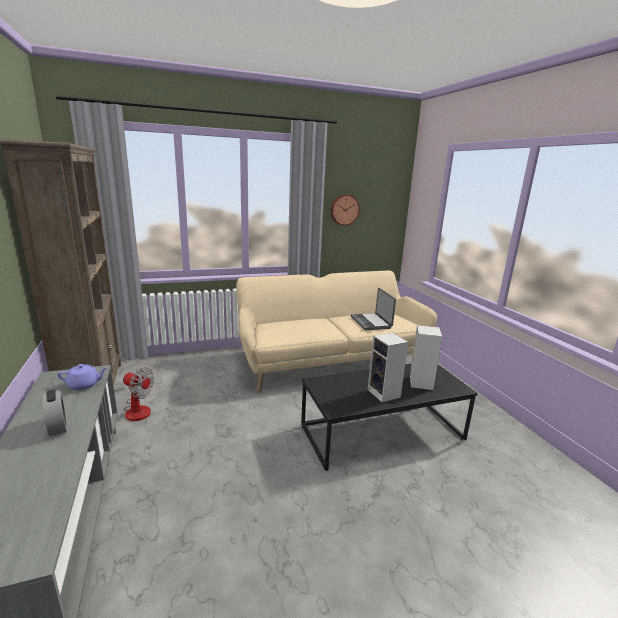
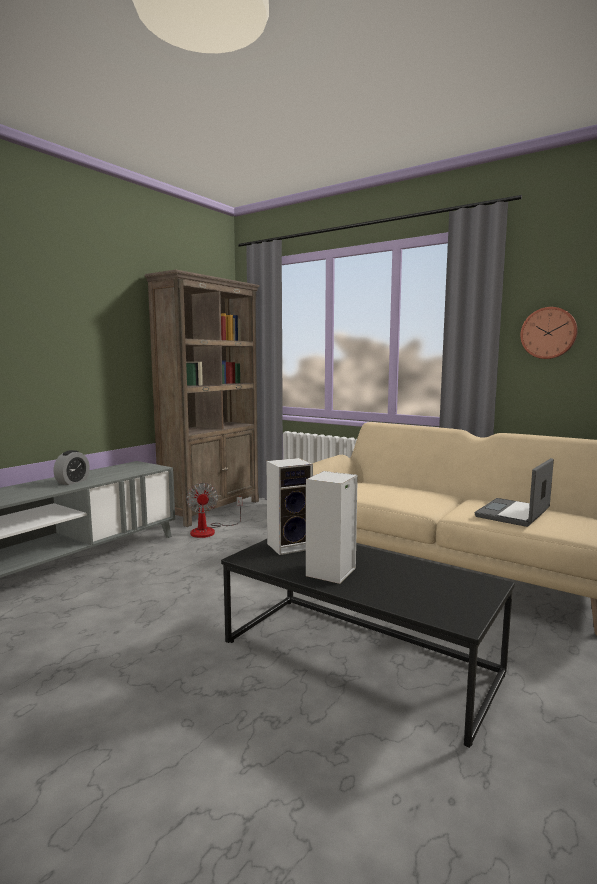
camera: 55 degrees right, 10 degrees down
(84, 385) = (133, 471): purple teapot -> none
(420, 382) = (414, 587): speaker -> speaker (290, 546)

